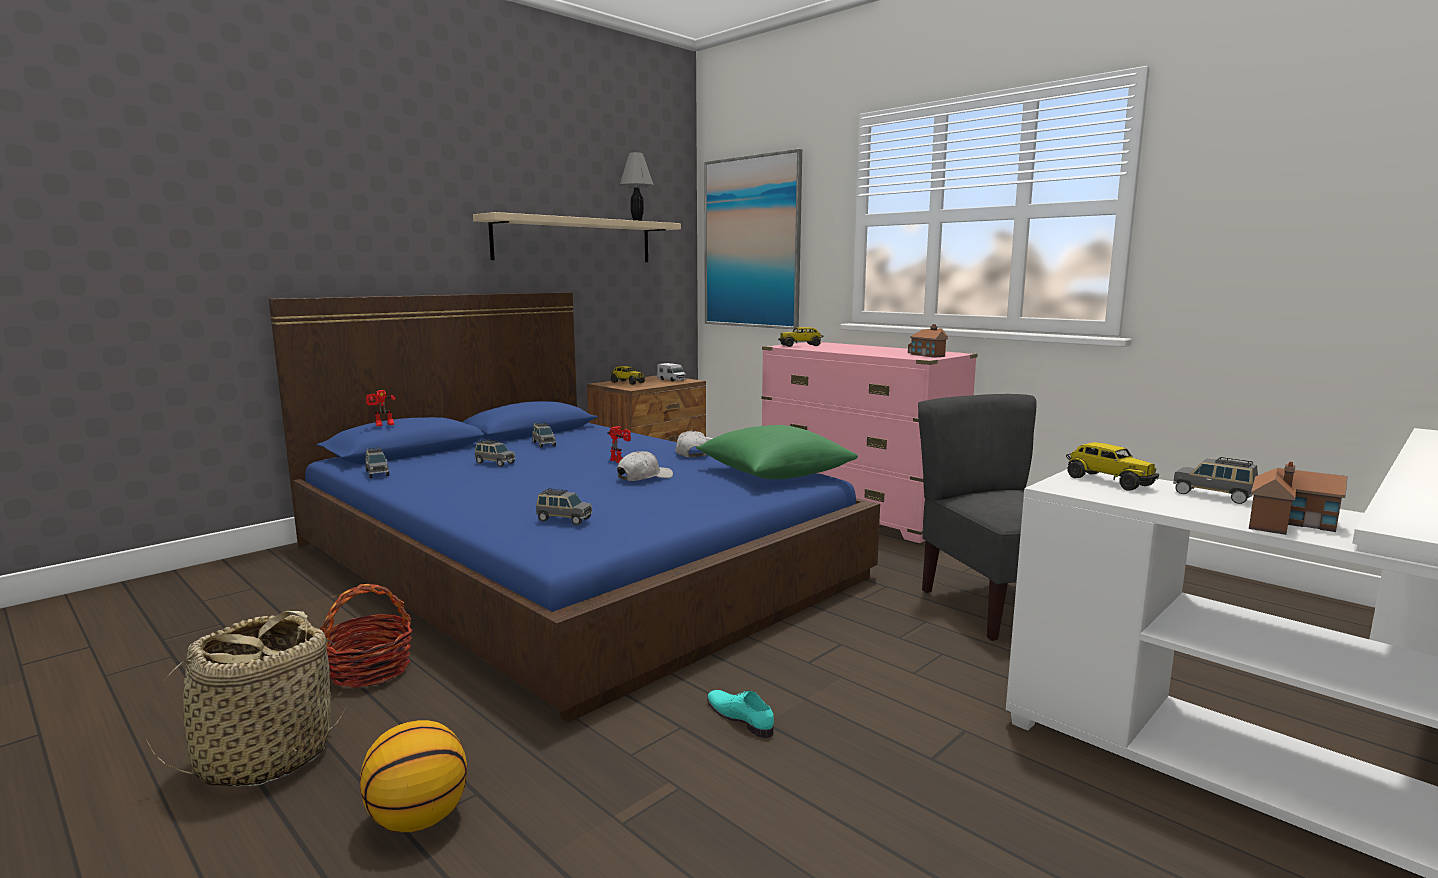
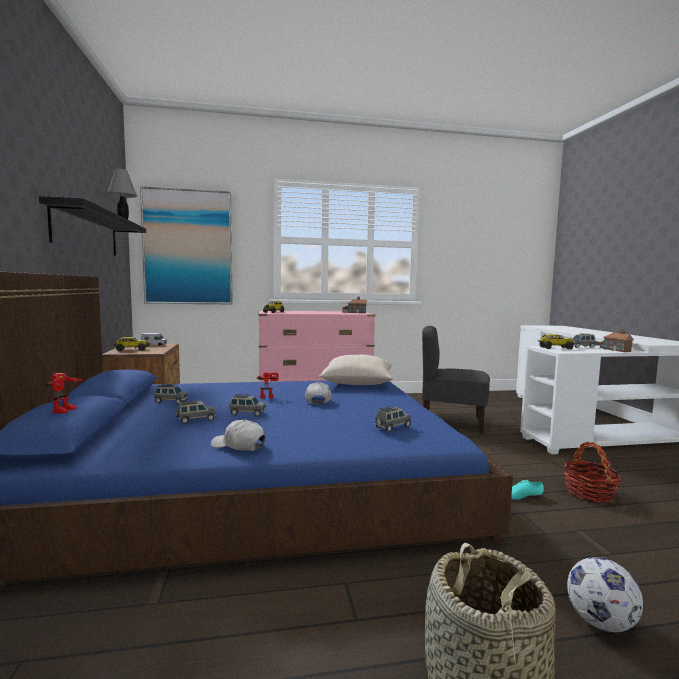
camera: 55 degrees left, 5 degrees down
(370, 670) = (356, 605): basket -> basket (589, 493)
(377, 473) = (128, 456): grey toy car -> grey toy car (247, 413)
(418, 819) = (600, 623): basketball -> football
(574, 240) = (87, 232): beige shelf -> black shelf
(691, 454) = (285, 384): white cap -> white cap (238, 445)
(775, 473) = (357, 383): green pillow -> beige pillow

